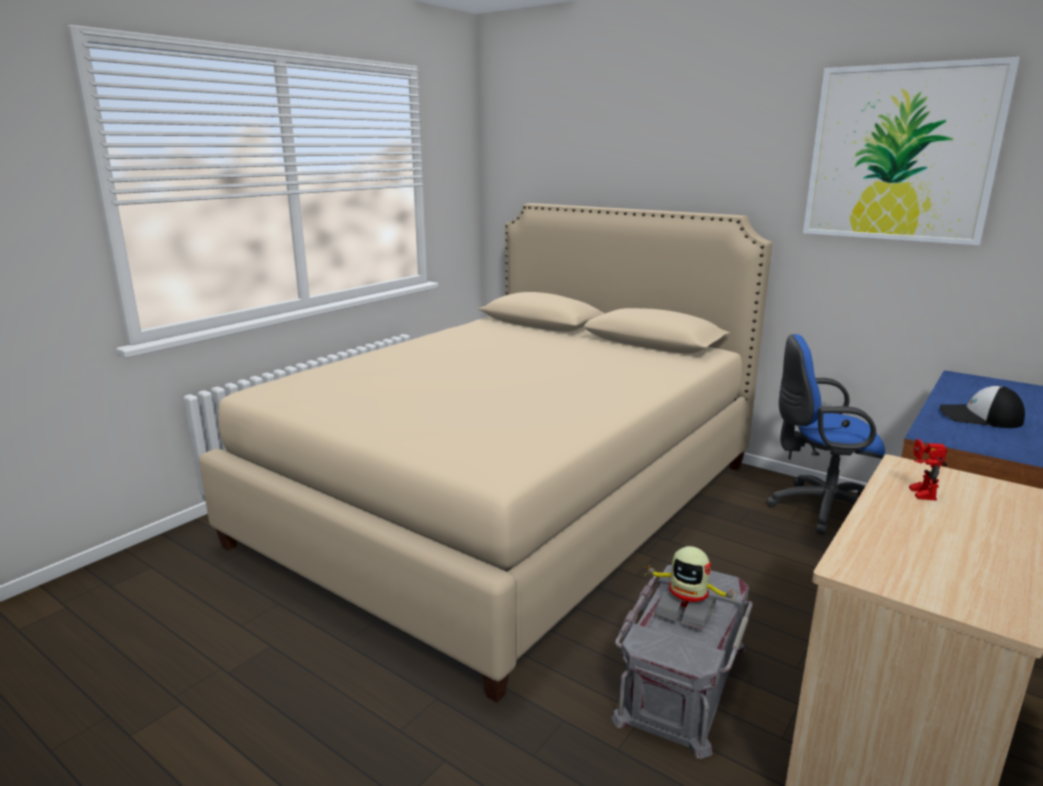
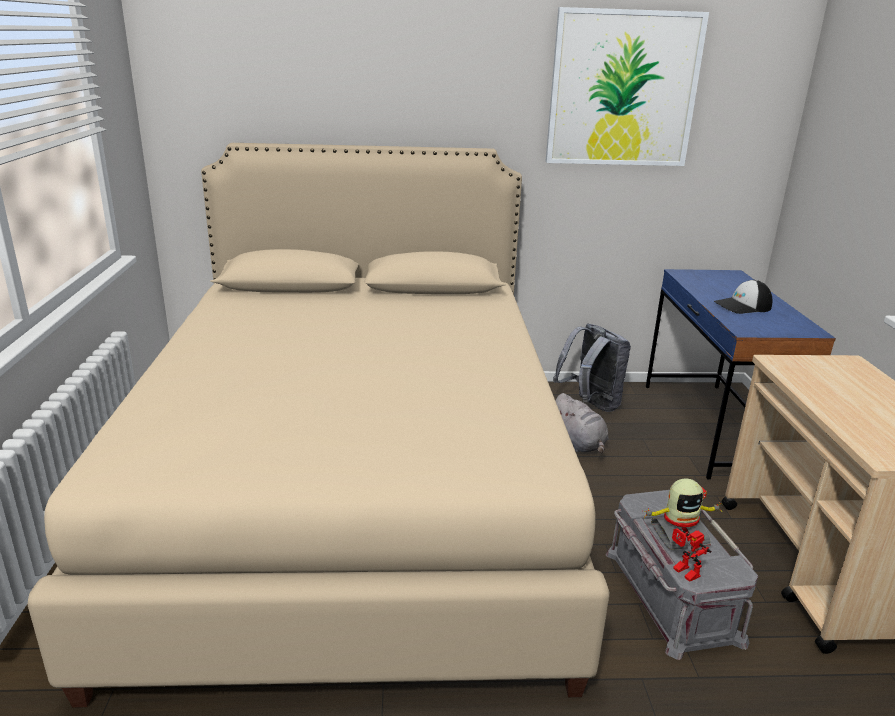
camera: 40 degrees left, 5 degrees up
(757, 534) = (578, 443): none -> grey plush toy
(818, 509) = (590, 405): blue office chair -> grey backpack
(917, 492) = (815, 381): toy robot -> toy robot (683, 572)

